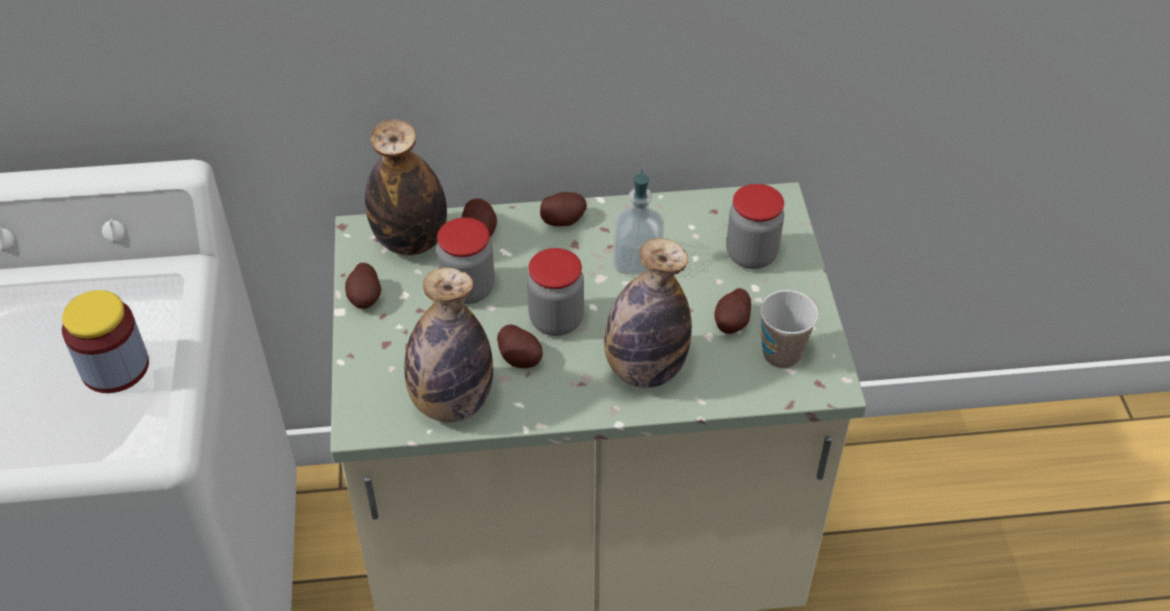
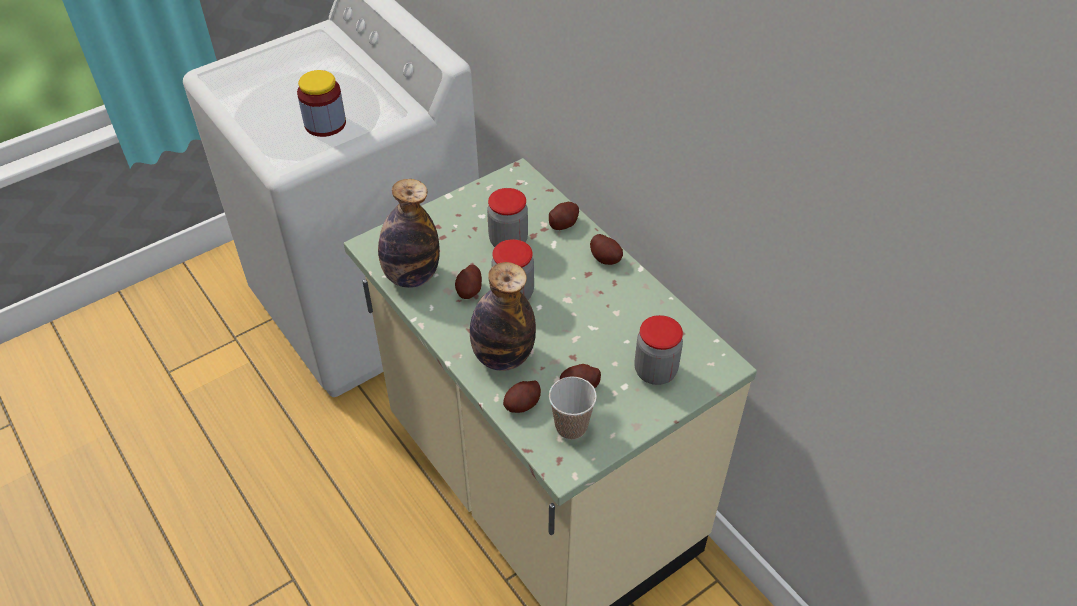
camera: 60 degrees right, 0 degrees up
(365, 298) = (466, 201): potato -> potato (522, 405)
(411, 241) = (528, 198): bottle -> none
(637, 261) = (598, 312): soap dispenser -> none

